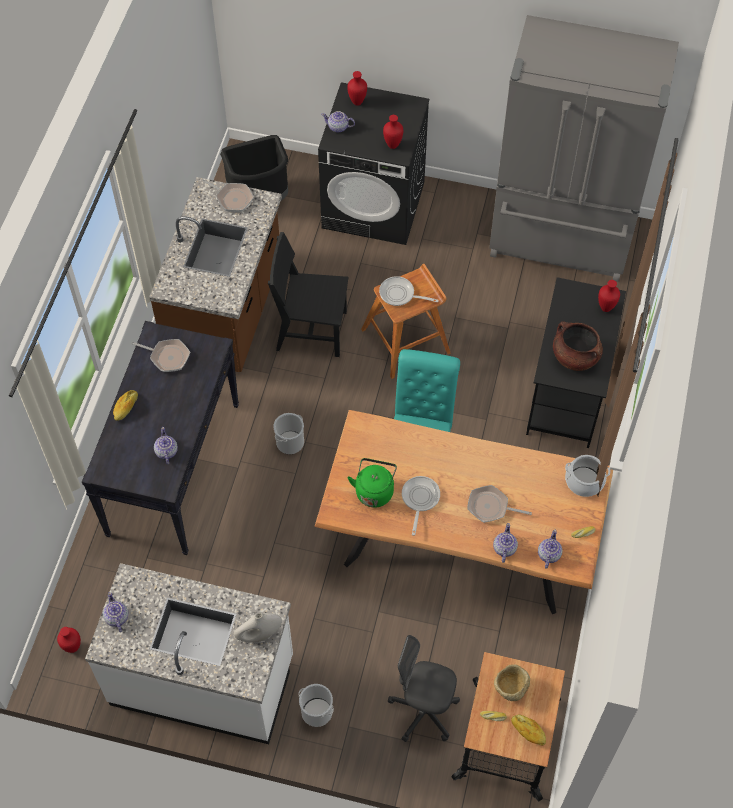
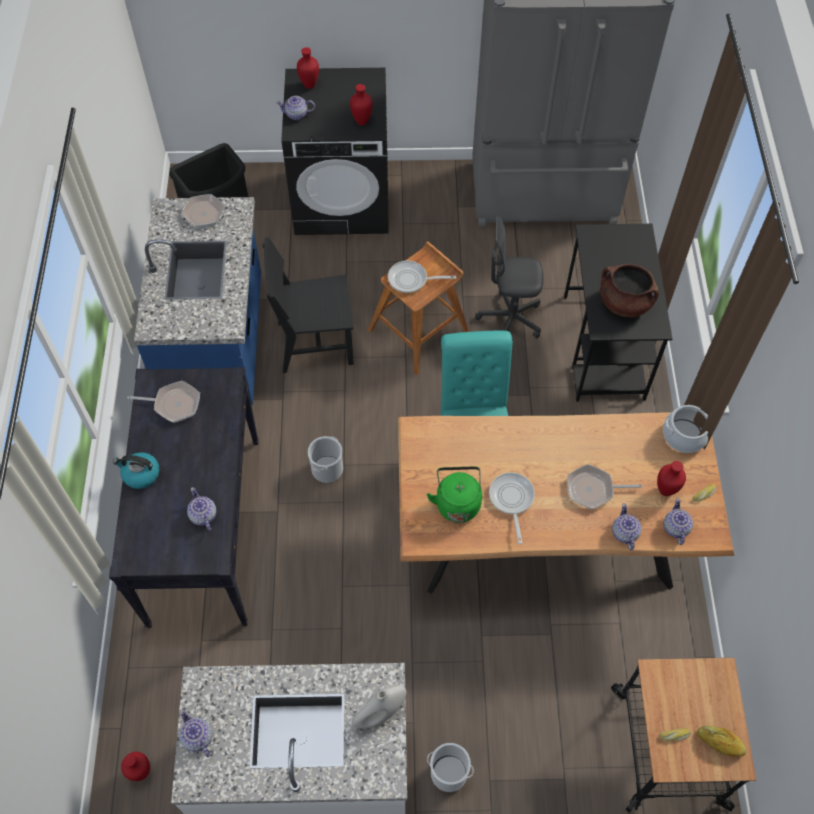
camera: 15 degrees left, 0 degrees up
(126, 407) = (140, 474): bread -> kettle
(227, 313) = (218, 345): brown counter -> blue counter
(423, 711) = (568, 739): grey office chair -> grey office chair (510, 319)
(510, 688) = (682, 695): beige bowl -> none
(606, 308) = (638, 245): red vase -> red vase (666, 490)

